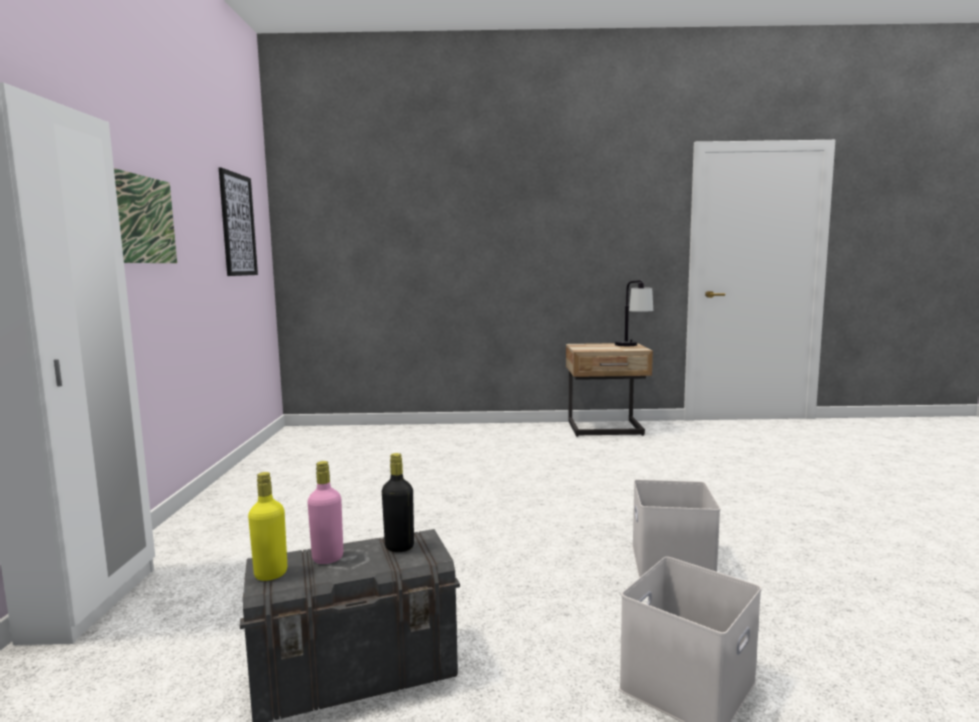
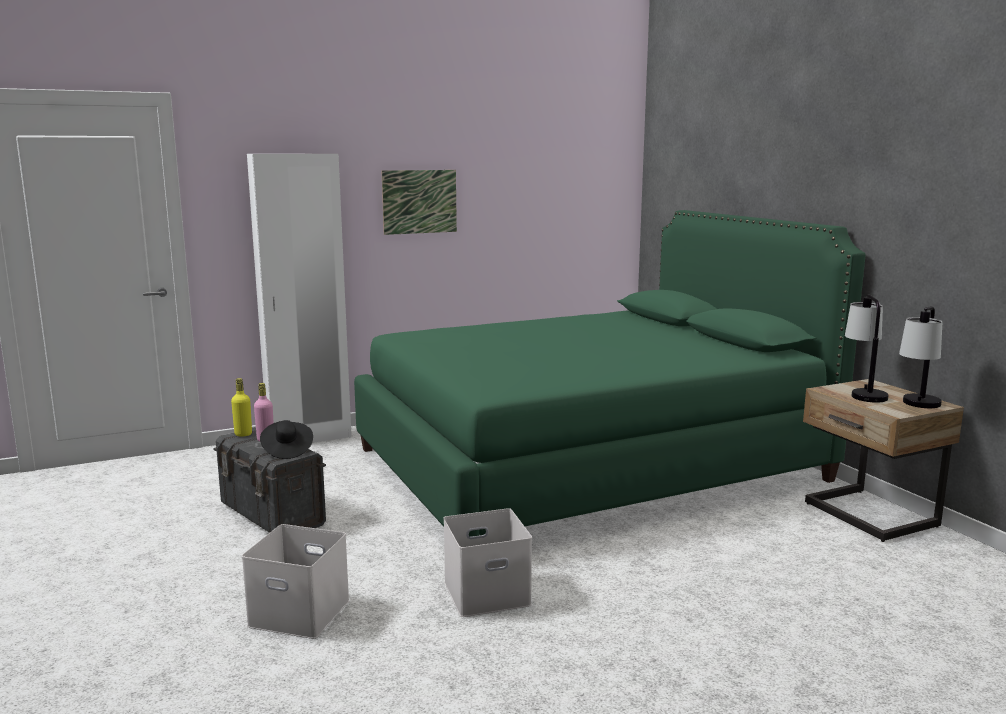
camera: 65 degrees right, 5 degrees up
(238, 225) = (567, 191): picture -> none
(399, 547) = (286, 451): black bottle -> black hat
(432, 473) = (587, 464): none -> green bed
(595, 347) = (862, 393): none -> table lamp

